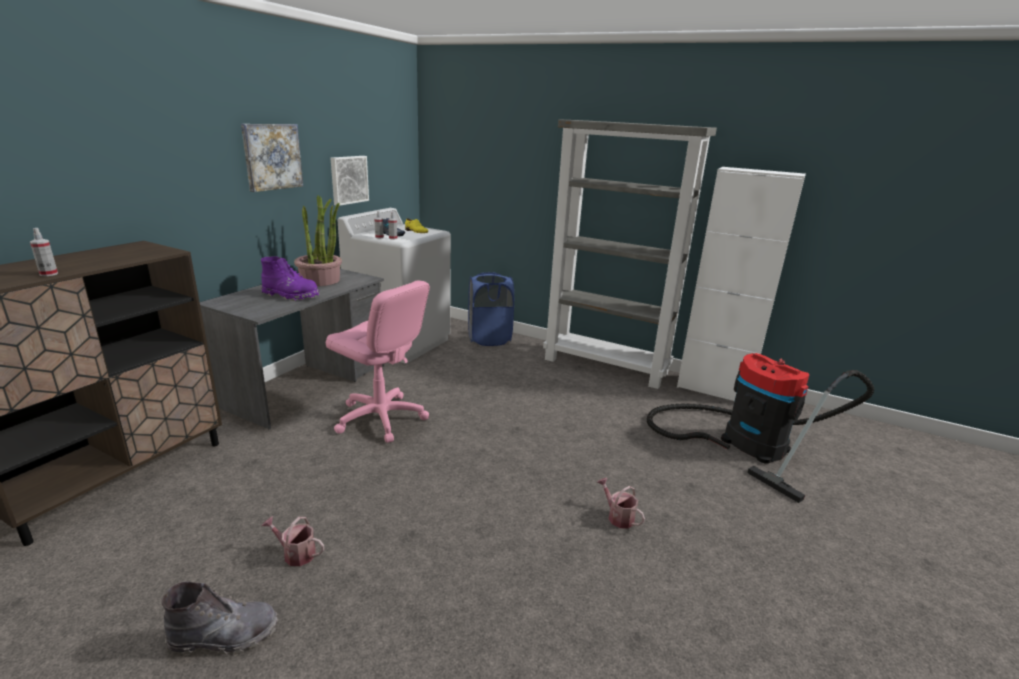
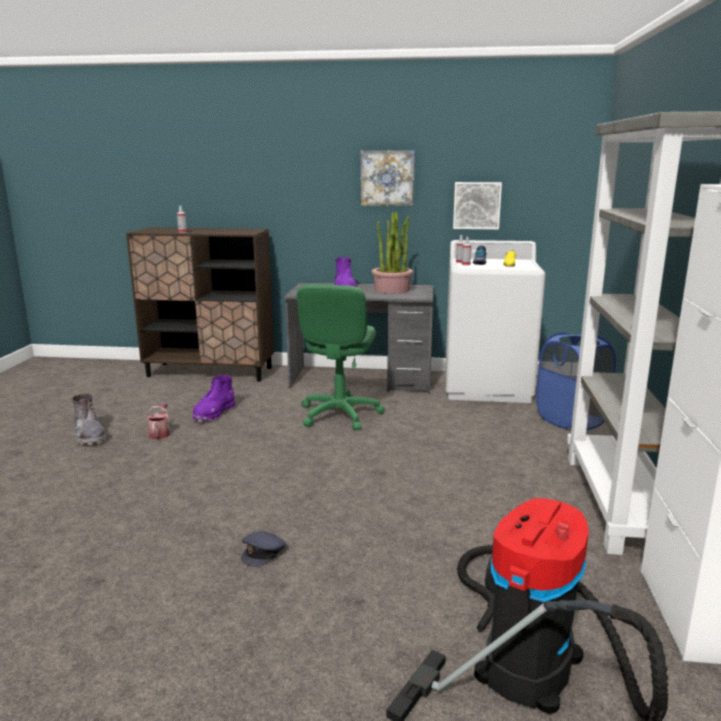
camera: 70 degrees right, 5 degrees down
(283, 497) = (214, 414): none -> purple boot
(380, 418) = (339, 414): pink office chair -> green office chair
(618, 516) = (263, 552): watering can -> grey cap

